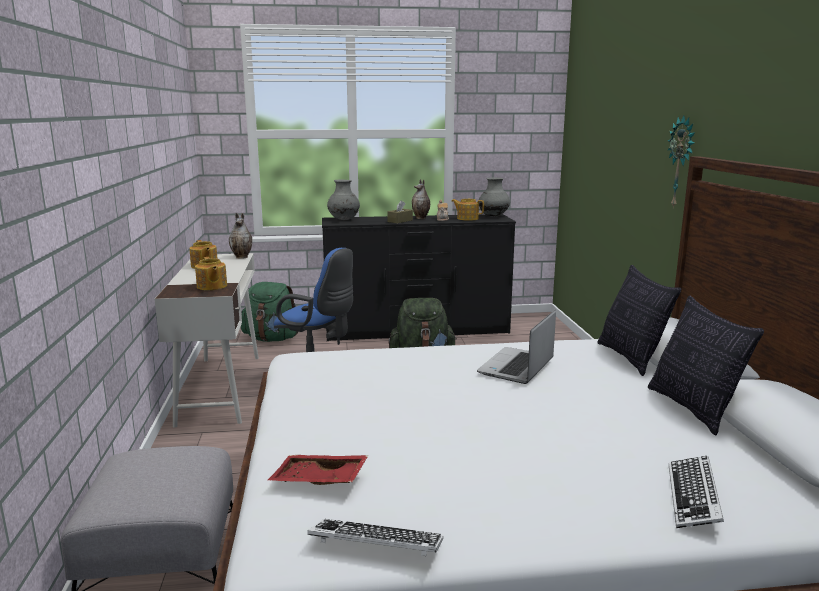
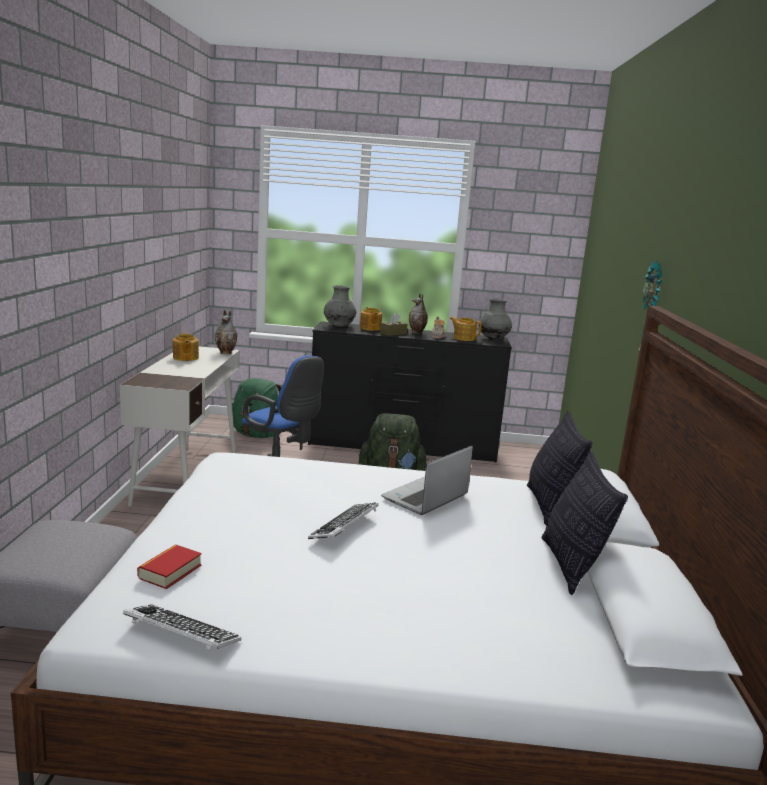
camera: 10 degrees right, 0 degrees up
(211, 286) = (177, 379): teapot -> teapot (370, 328)
(318, 481) = (170, 571): red tray -> book
(693, 498) = (499, 648): keyboard -> keyboard (344, 527)

